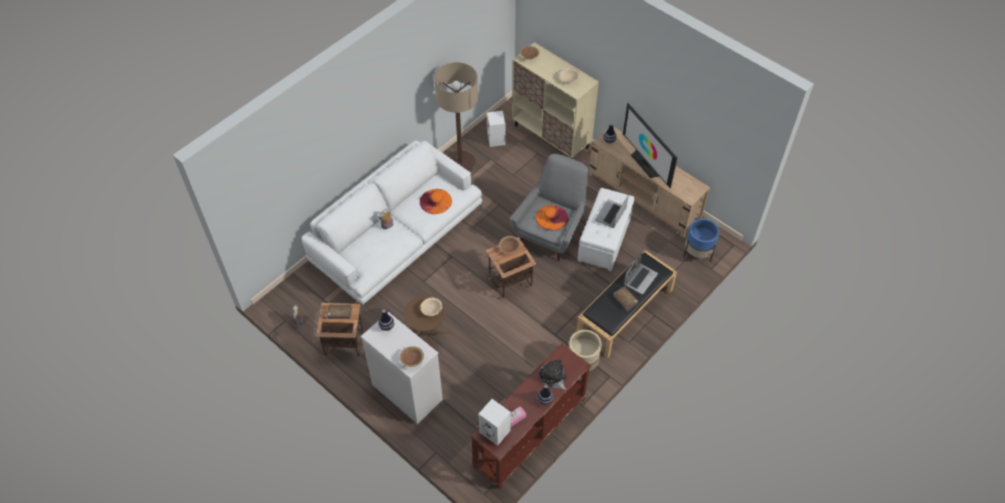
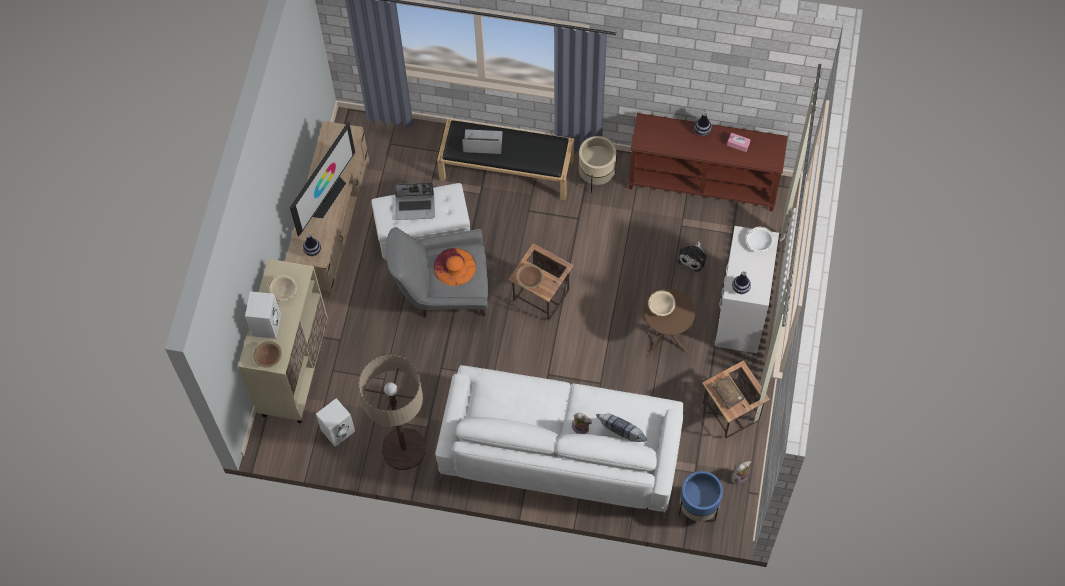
camera: 120 degrees left, 10 degrees up
(364, 243) = (621, 435): none -> pillow
(412, 360) = (759, 242): brown bowl -> white bowl
(435, 201) = (512, 397): orange hat -> none
(495, 431) = (763, 153): white speaker -> white speaker (266, 324)
(553, 377) = (673, 136): plush toy -> plush toy (693, 258)
(625, 300) = (518, 144): brown book -> none
(697, 253) = (383, 137): blue planter -> blue planter (698, 507)

